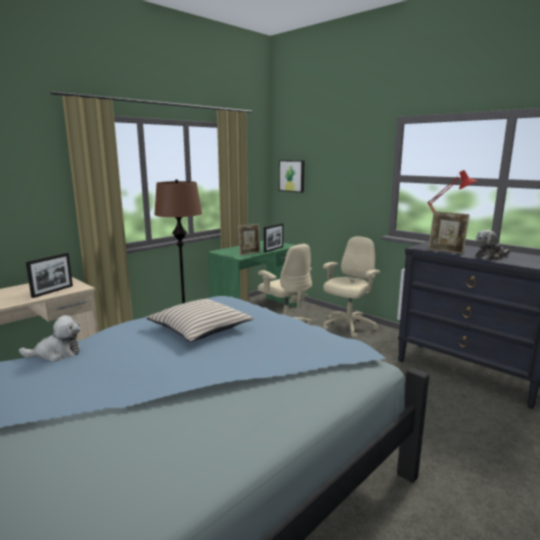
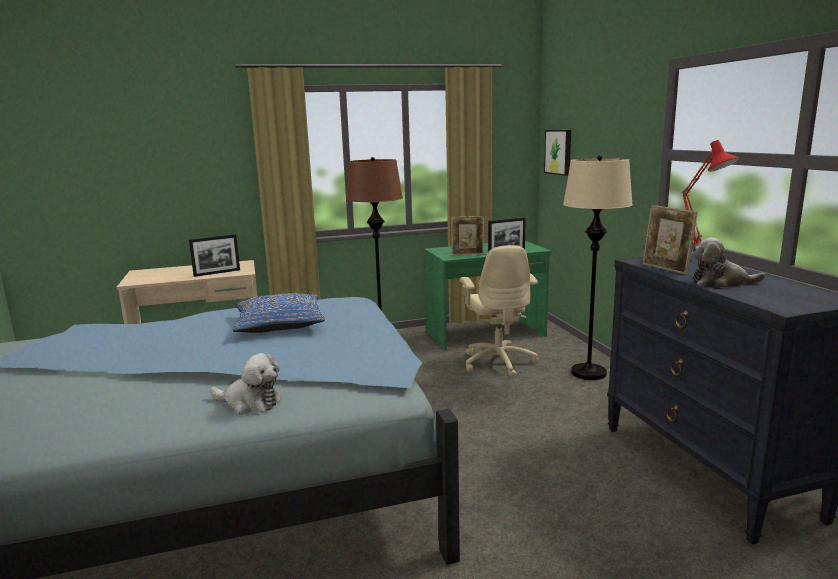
camera: 30 degrees right, 0 degrees up
(56, 353) = (141, 325): plush toy -> plush toy (250, 403)
(200, 328) = (279, 324): beige pillow -> blue pillow
(348, 327) = (589, 373): beige office chair -> beige floor lamp

